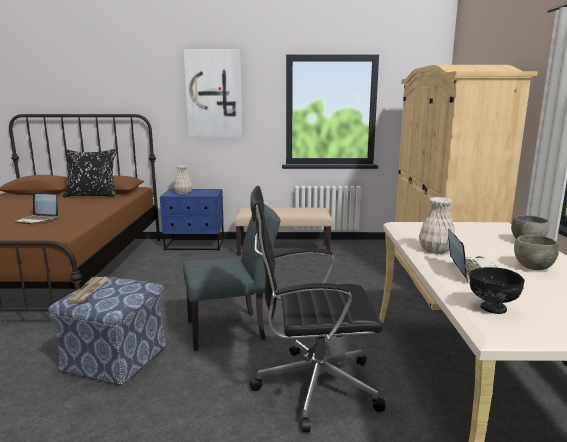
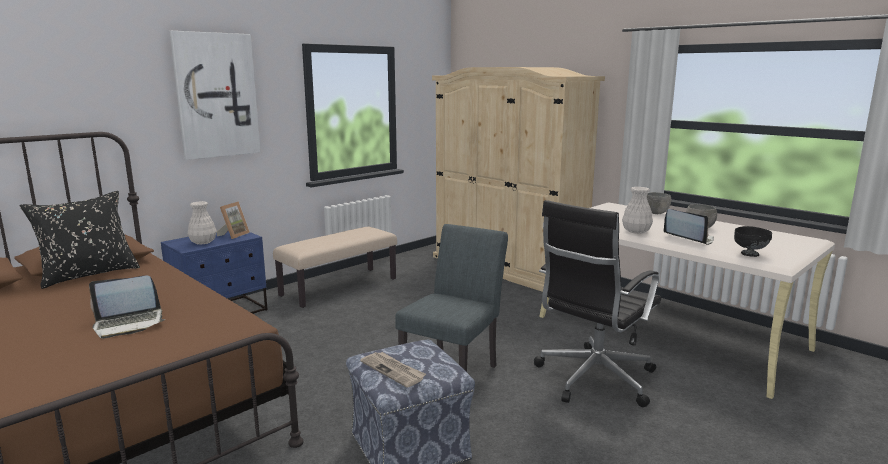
camera: 45 degrees left, 0 degrees up
(207, 192) = (233, 235): none -> picture frame

